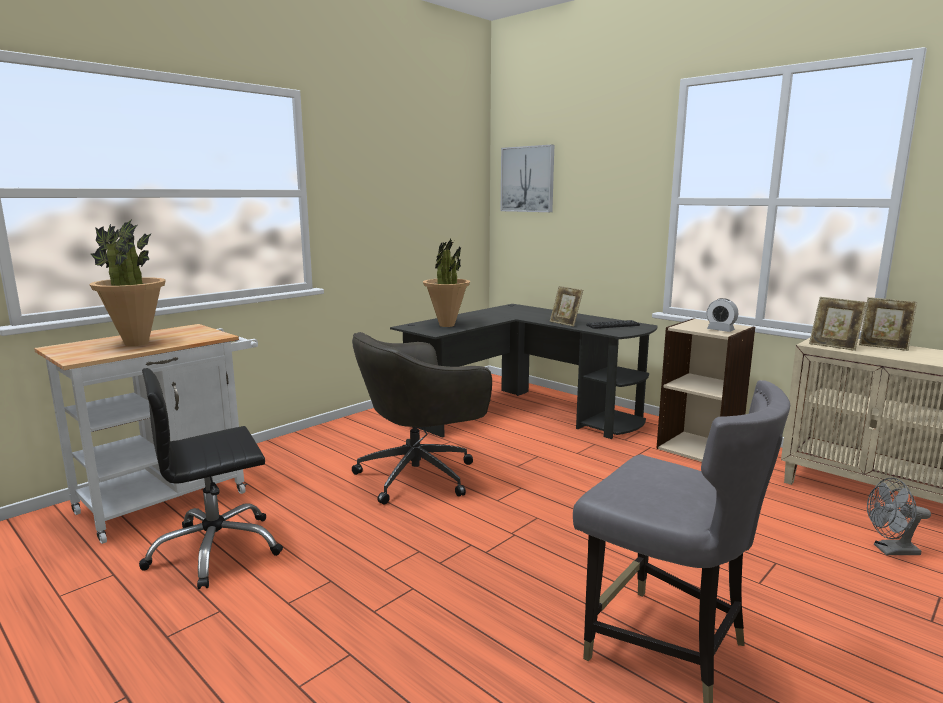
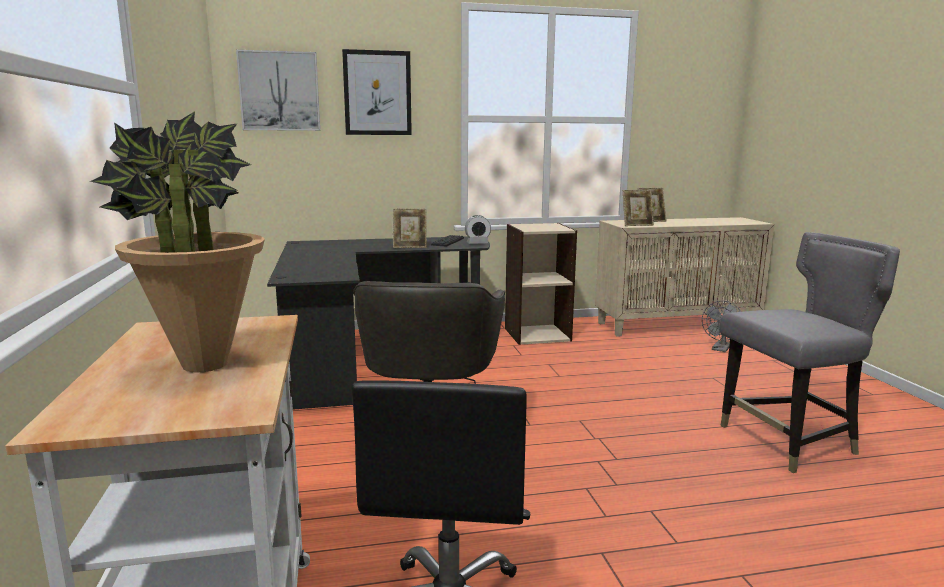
camera: 55 degrees left, 0 degrees up
(446, 325) = (320, 269): potted plant -> none
(597, 178) = (377, 93): none -> picture
(720, 330) = (555, 227): alarm clock -> alarm clock (477, 243)

